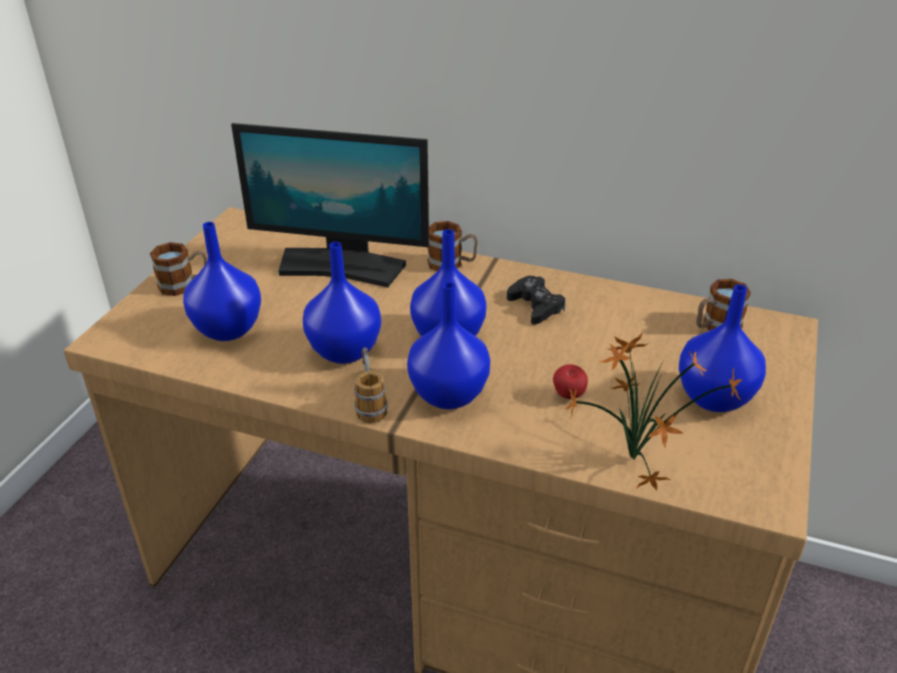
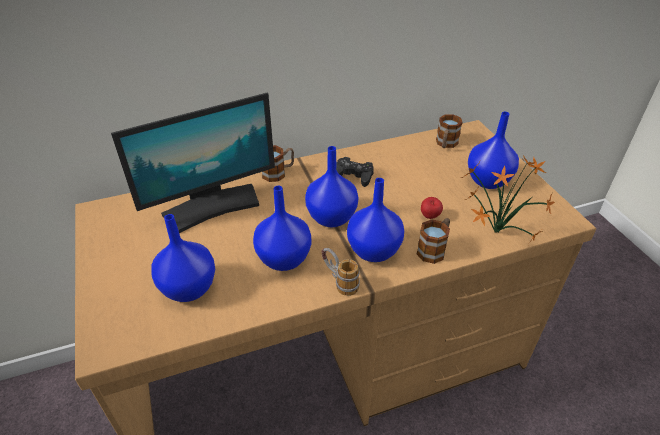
camera: 40 degrees left, 5 degrees up
(184, 285) = (114, 276): mug -> mug (434, 249)

